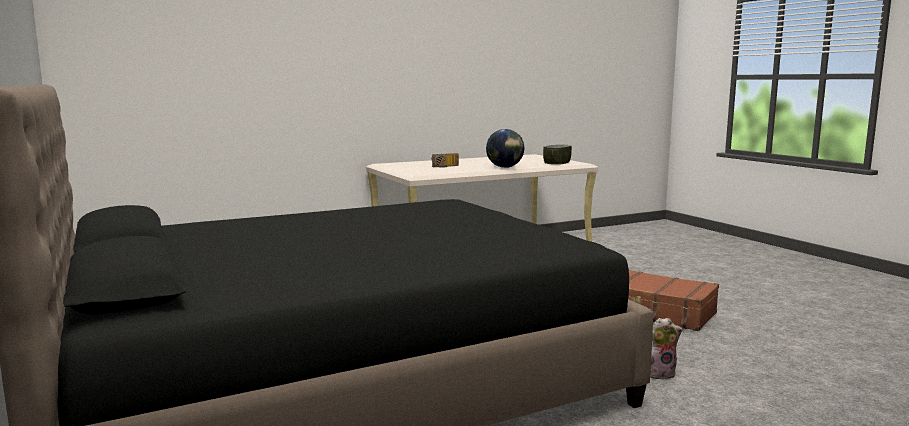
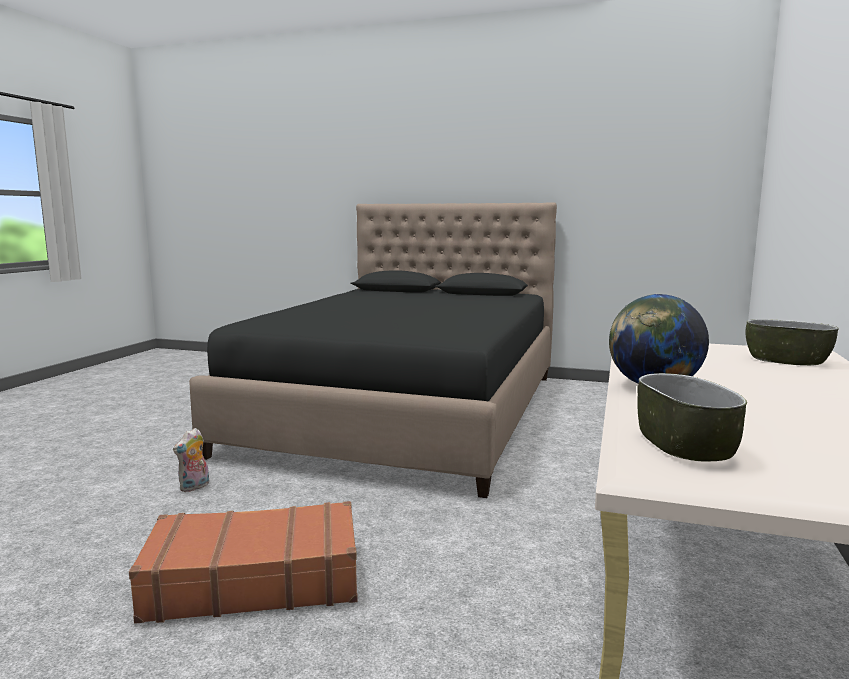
camera: 135 degrees right, 0 degrees up
(414, 164) = (786, 360): none -> bowl
(445, 166) = (725, 366): radio -> none

